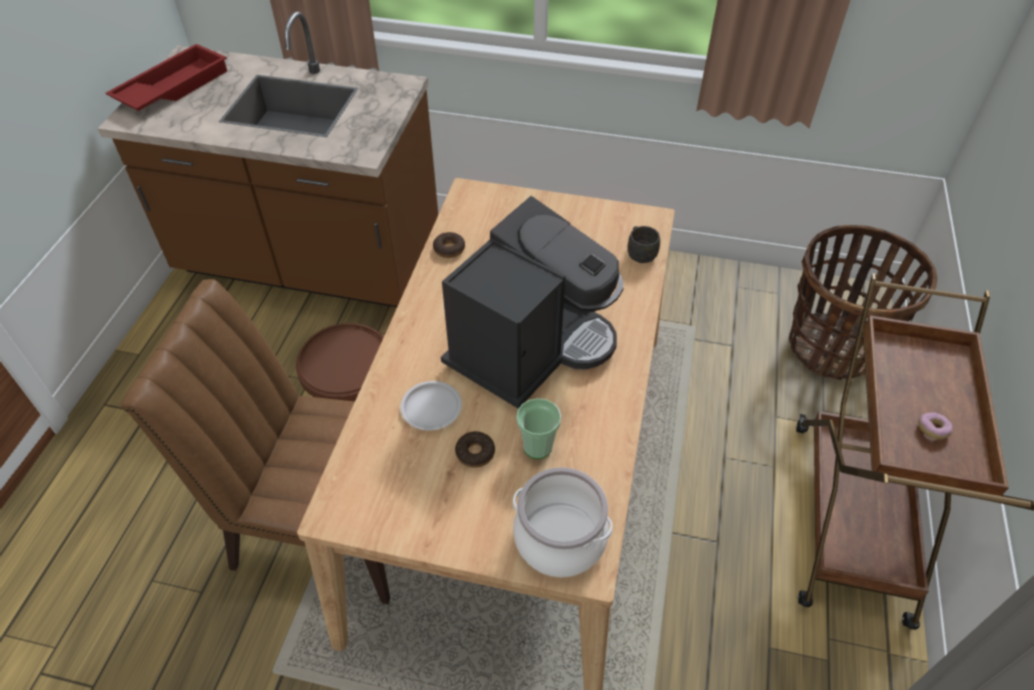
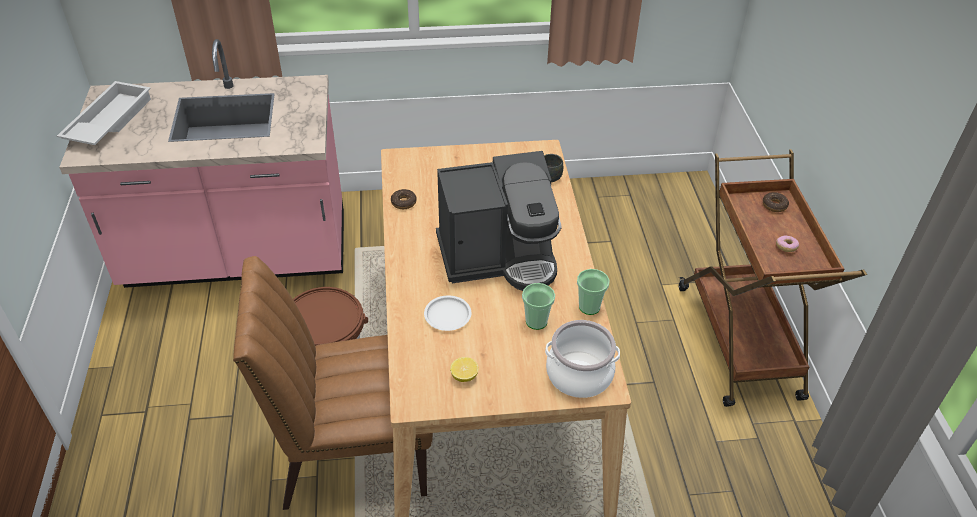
camera: 20 degrees left, 5 degrees down
(172, 87) = (108, 121): red tray -> white tray
(311, 263) = (238, 255): brown counter -> pink counter
(413, 497) = (464, 376): none -> lemon
(475, 453) = (494, 336): donut -> donut (774, 205)
(530, 347) = (499, 257): coffee machine -> coffee machine turned 60 degrees clockwise
(615, 445) = (589, 307): none -> cup
(832, 347) = (683, 225): basket -> none

